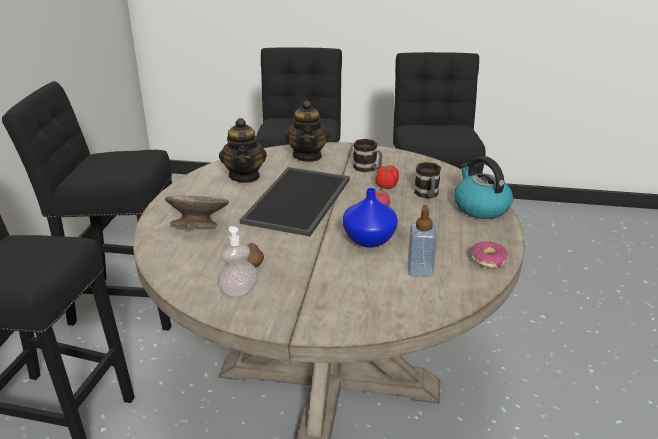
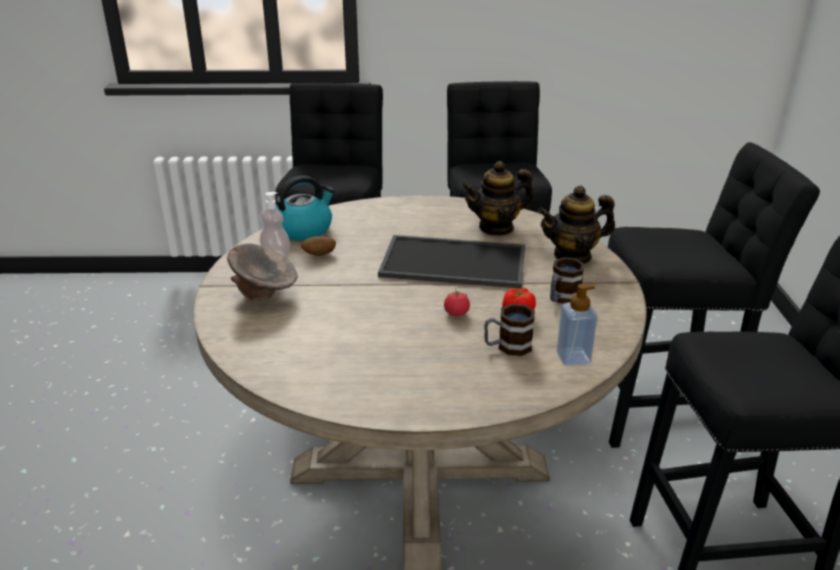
camera: 80 degrees right, 0 degrees up
(199, 226) = (382, 222): grey bowl -> grey bowl (265, 295)
(369, 240) = (378, 311): blue vase -> none
(420, 270) = (320, 347): soap dispenser -> soap dispenser (573, 357)
(480, 207) = (490, 392): kettle -> kettle (304, 229)
(488, 260) = (350, 397): donut -> none

